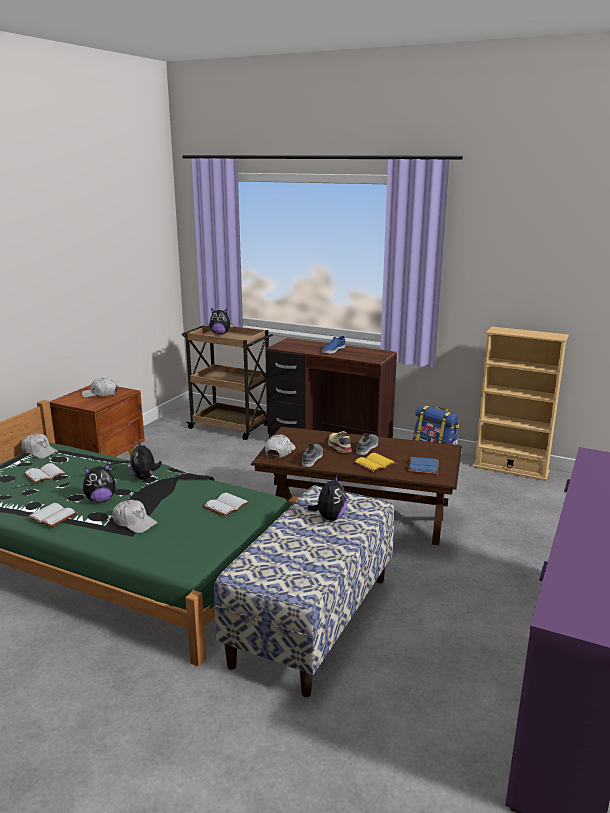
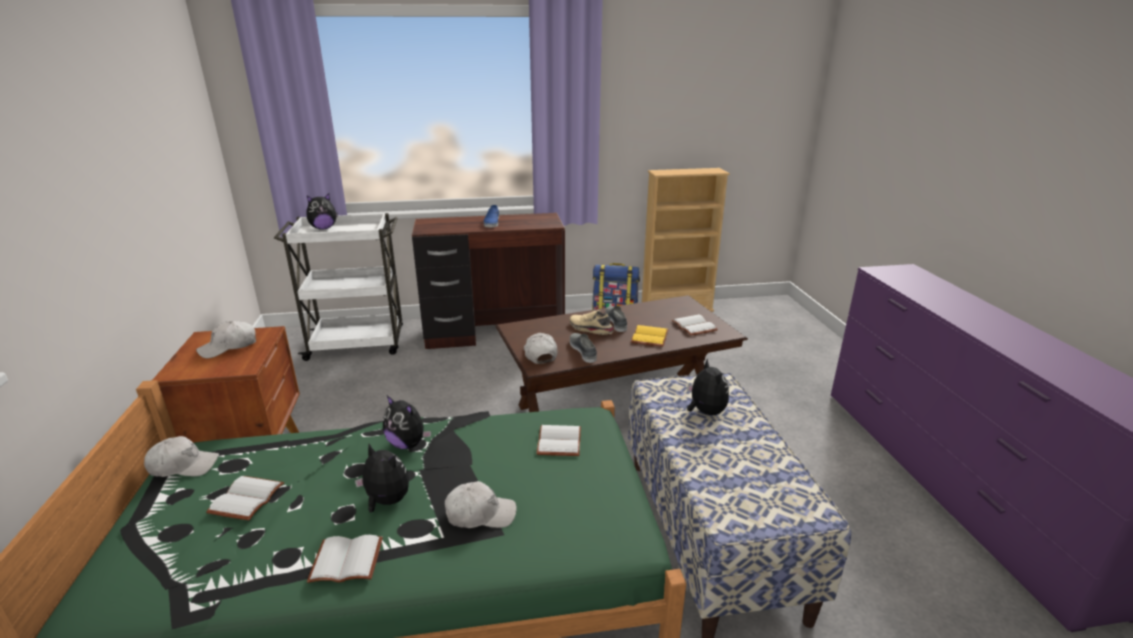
camera: 35 degrees left, 5 degrees up
(100, 500) = (386, 501): plush toy -> plush toy turned 90 degrees counterclockwise
(231, 427) = (358, 344): brown cart -> white cart
(424, 467) = (695, 326): blue book -> white book

